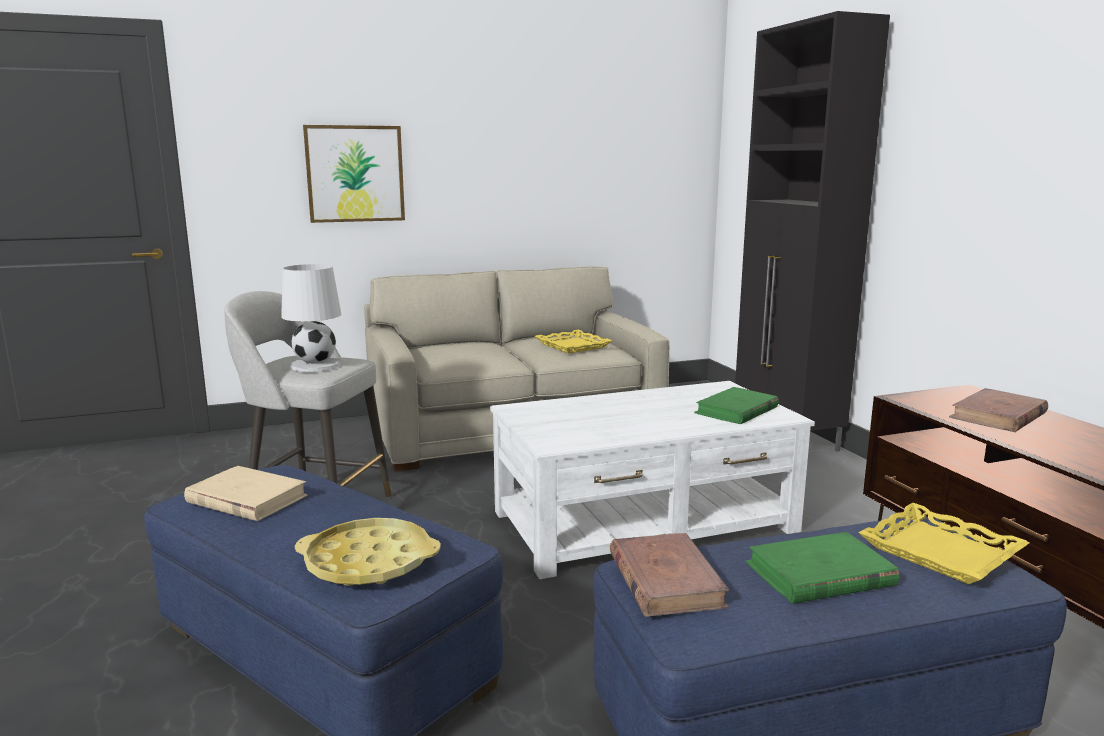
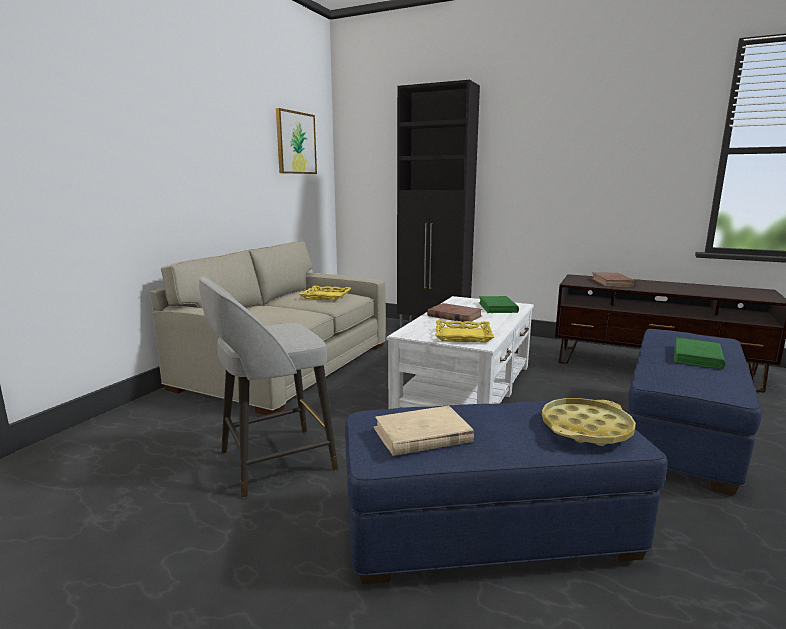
camera: 45 degrees left, 0 degrees up
(316, 365) = (282, 332): white table lamp -> none
(355, 174) = (130, 171): picture -> picture (296, 143)
(665, 580) = (678, 379): brown book -> brown book (454, 316)
(941, 551) = (692, 337): yellow tray -> yellow tray (463, 335)

